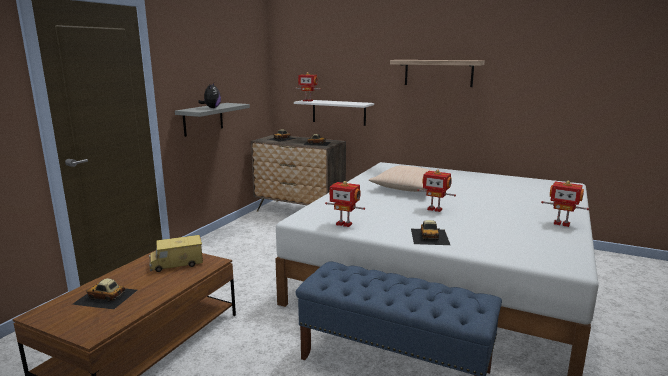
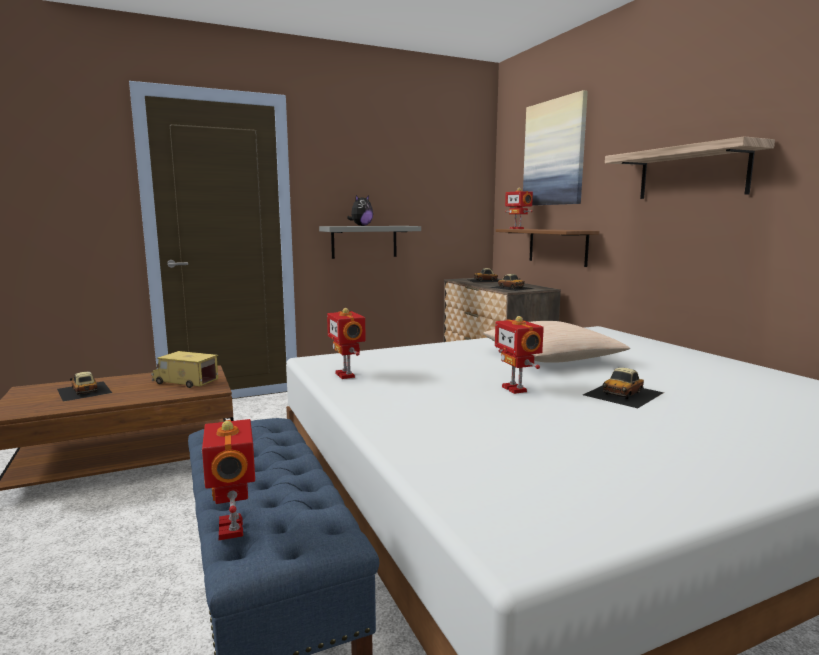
camera: 40 degrees right, 5 degrees down
(331, 49) = (554, 153): none -> picture
(338, 112) = (557, 246): white shelf -> brown shelf
(430, 236) = (407, 416): toy car -> toy car (624, 393)
(561, 223) = (721, 473): toy robot -> toy robot (233, 528)

